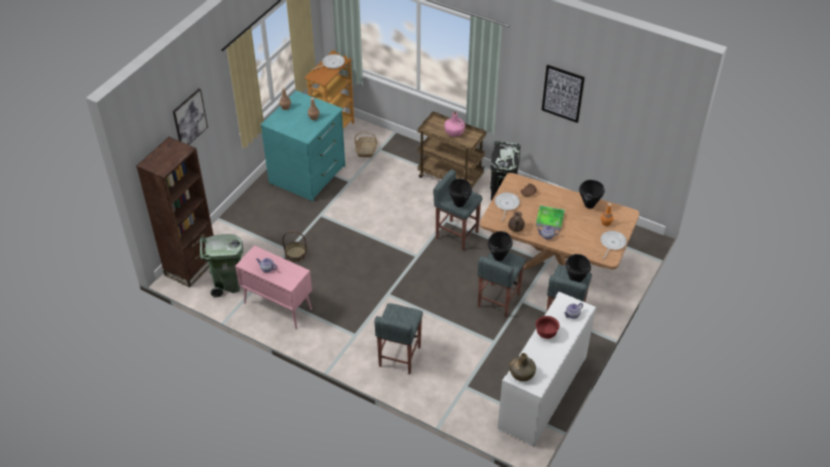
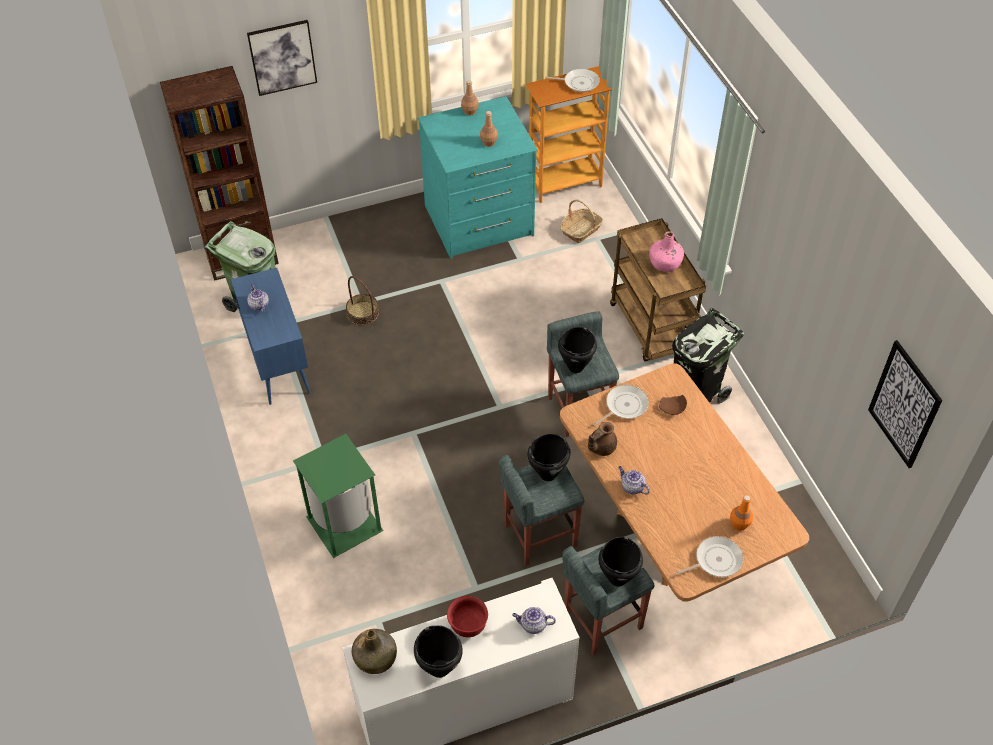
camera: 40 degrees right, 5 degrees up
(277, 306) = (278, 363): pink cabinet -> blue cabinet
(399, 357) = (343, 523): grey stool -> green trash can
(550, 219) = (662, 465): tray -> none
(562, 93) = (809, 285): picture -> picture (904, 404)
(589, 205) = (743, 482): black cooking pot -> black cooking pot (439, 669)

